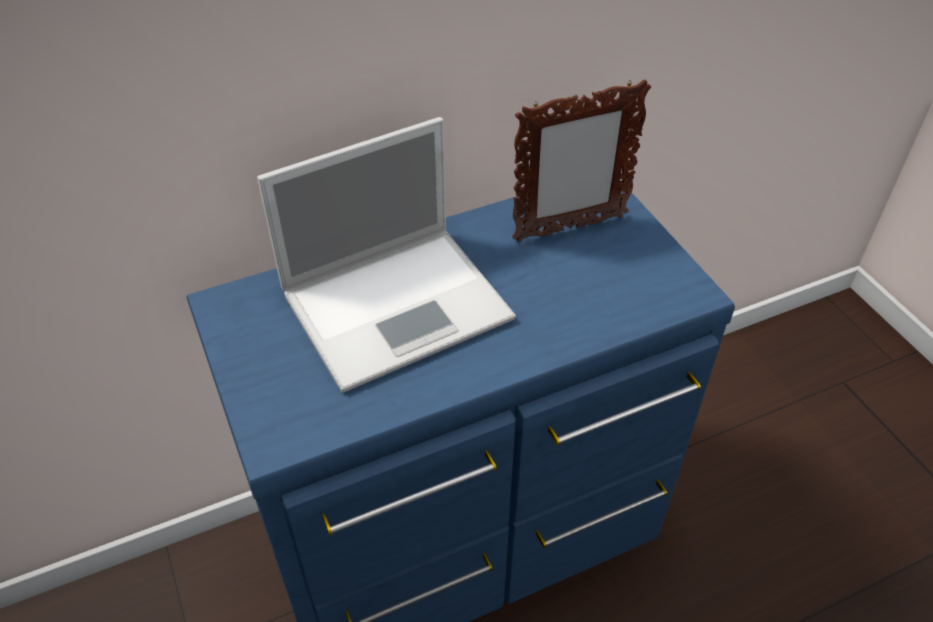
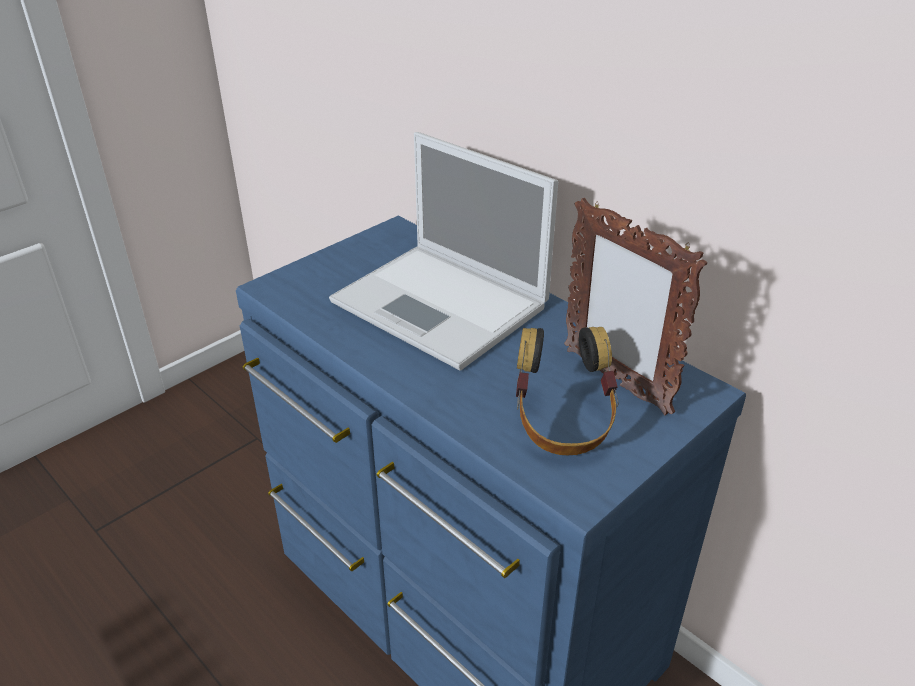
camera: 70 degrees right, 10 degrees down
(611, 276) = (562, 423): none -> headphones

